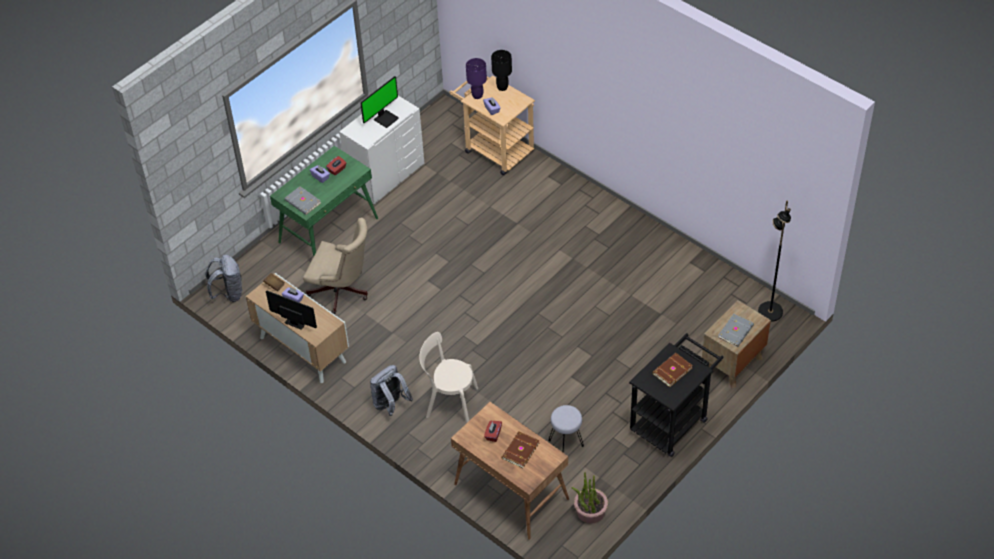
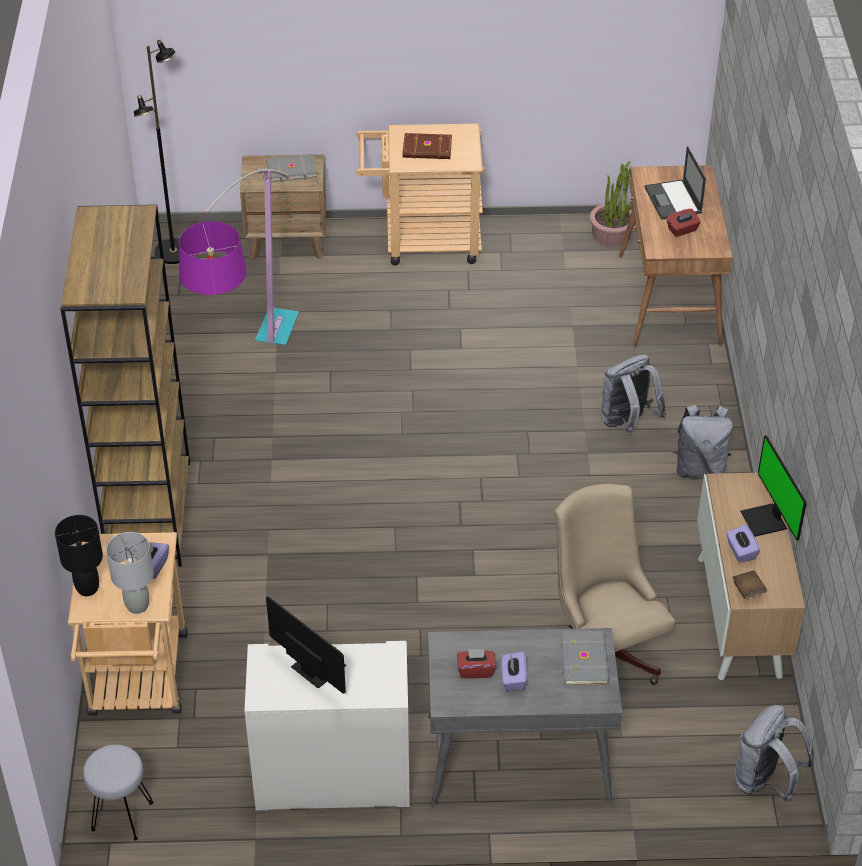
camera: 135 degrees left, 5 degrees down
(328, 230) = (517, 759): green desk -> grey desk
(385, 118) = (316, 668): monitor -> monitor turned 45 degrees clockwise
(449, 402) = (627, 423): beige chair -> grey backpack
(477, 95) = (138, 606): purple table lamp -> grey table lamp
(519, 450) = (673, 200): brown book -> laptop
(566, 443) = (554, 298): grey stool -> grey stool (121, 815)
(584, 200) = (149, 513): none -> brown bookcase
(629, 280) = (252, 387): none -> floor lamp
(672, 420) = (422, 242): black cart -> beige cart

